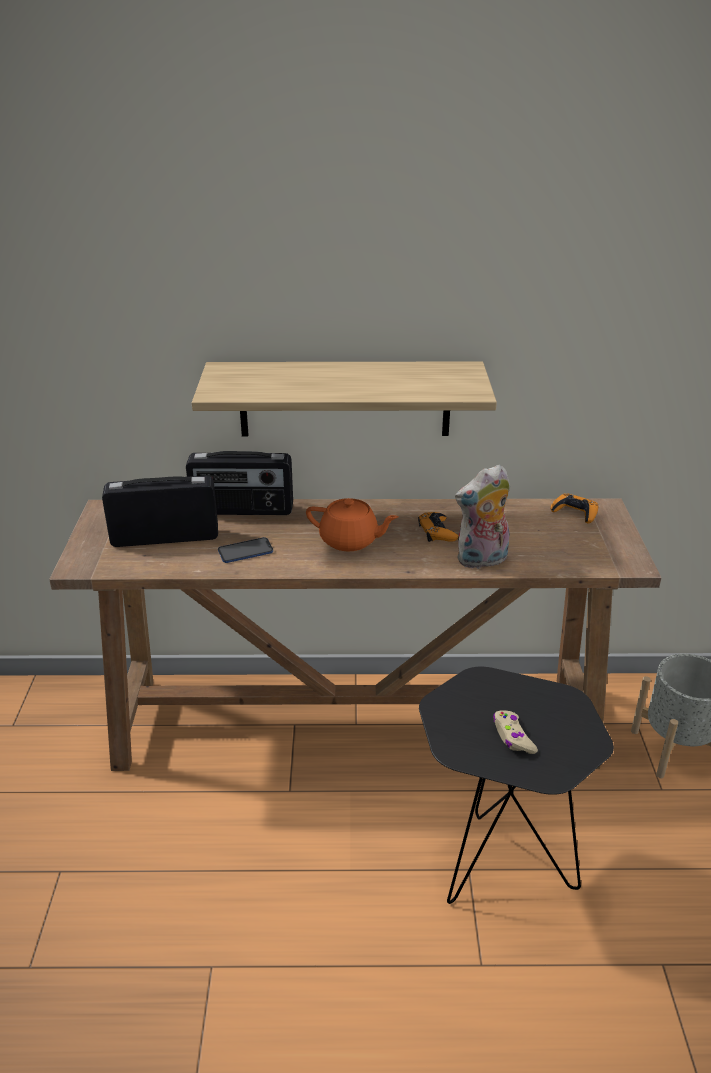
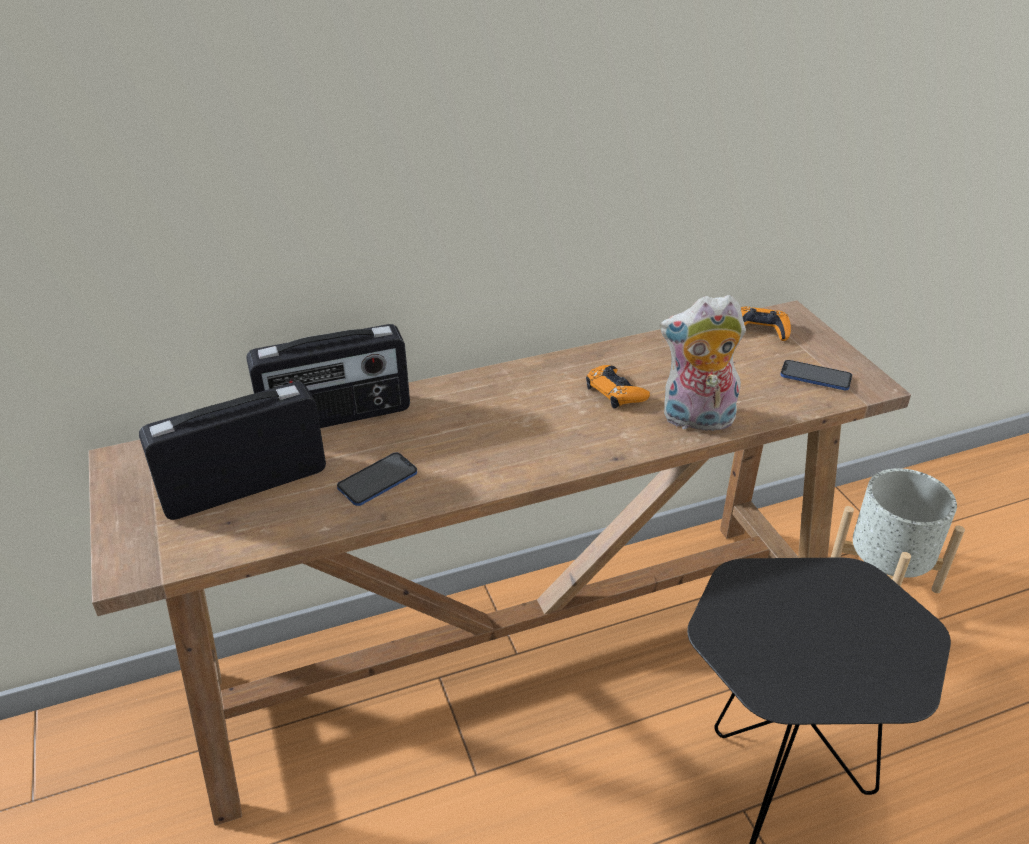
camera: 20 degrees left, 5 degrees up
(345, 399) = (458, 231): shelf -> none
(350, 541) = (512, 430): orange teapot -> none
(482, 561) = (696, 420): plush toy -> plush toy turned 45 degrees clockwise
(512, 737) = (828, 652): beige game controller -> none
(593, 551) = (815, 377): none -> phone

